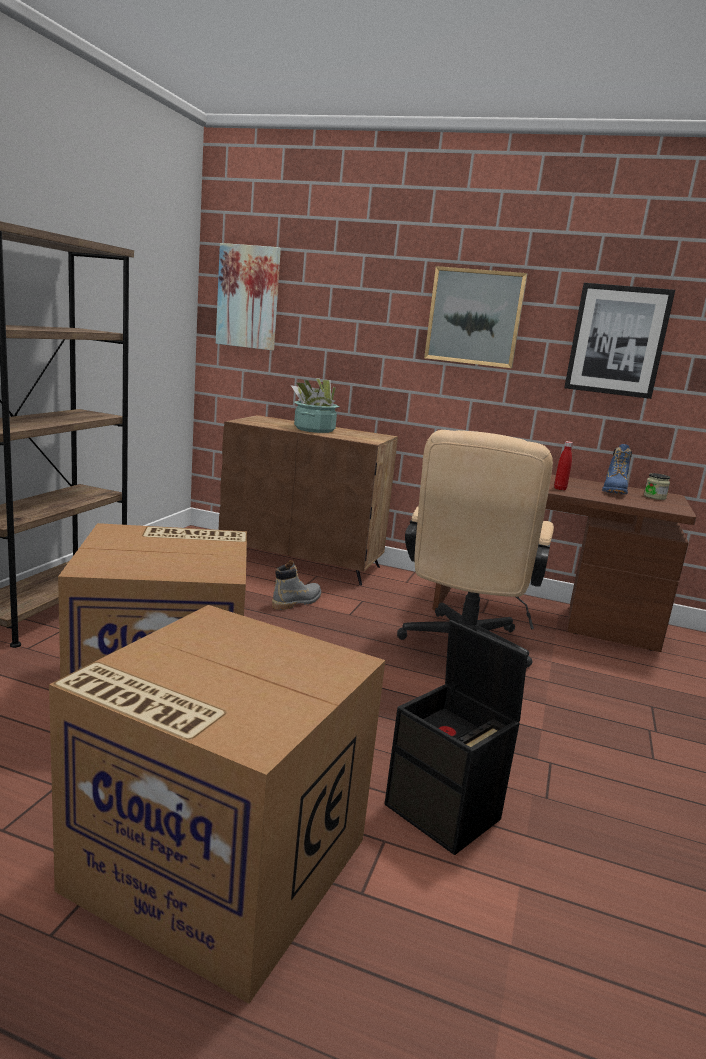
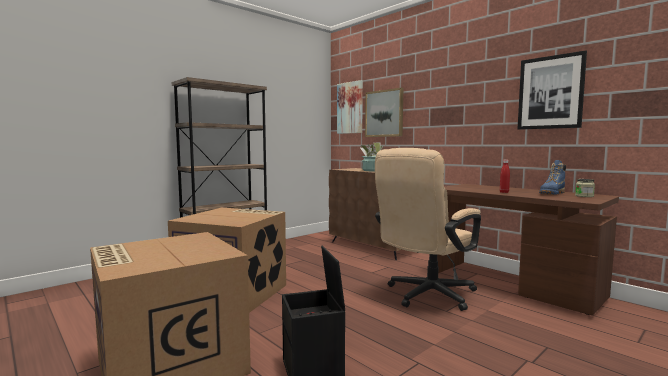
camera: 30 degrees right, 10 degrees down
(297, 602) = (348, 264): grey boot -> none
(474, 317) = (459, 95): picture -> picture (384, 113)

